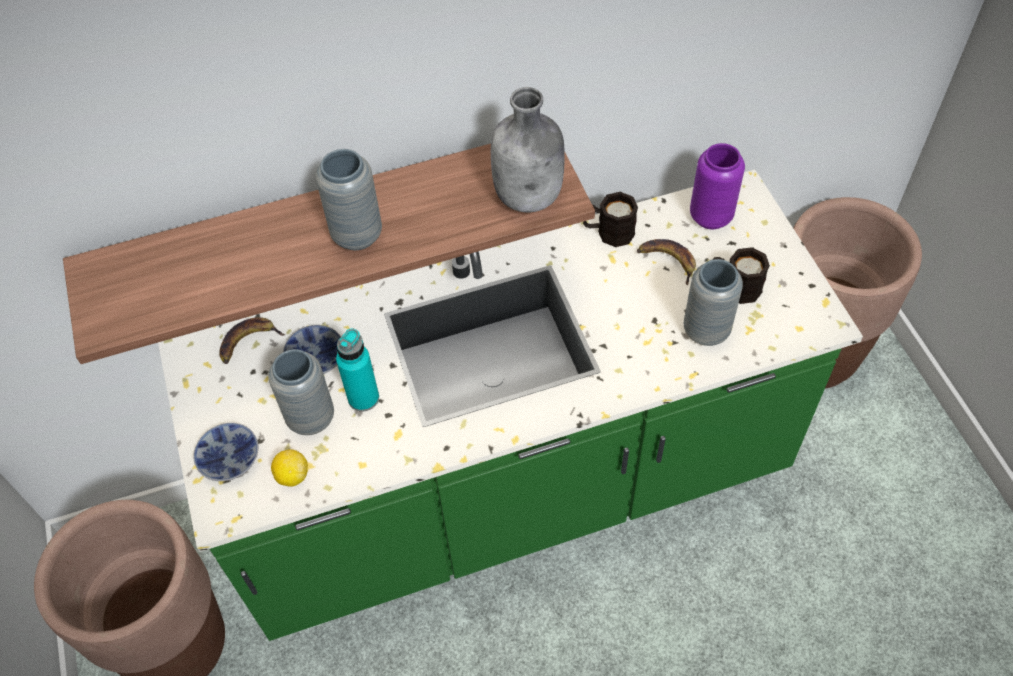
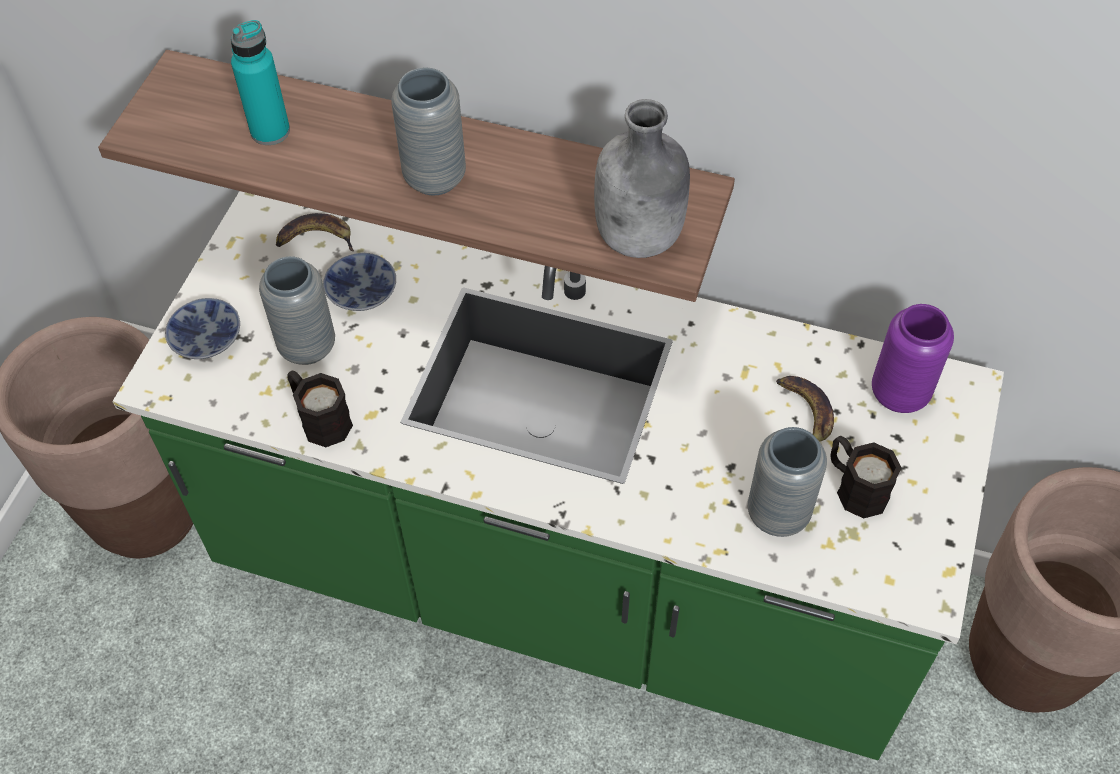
camera: 35 degrees right, 0 degrees up
(292, 475) = (245, 390): lemon -> none
(363, 398) = (371, 358): turquoise bottle -> turquoise bottle (270, 131)
(608, 232) = (766, 342): black mug -> black mug (320, 419)

